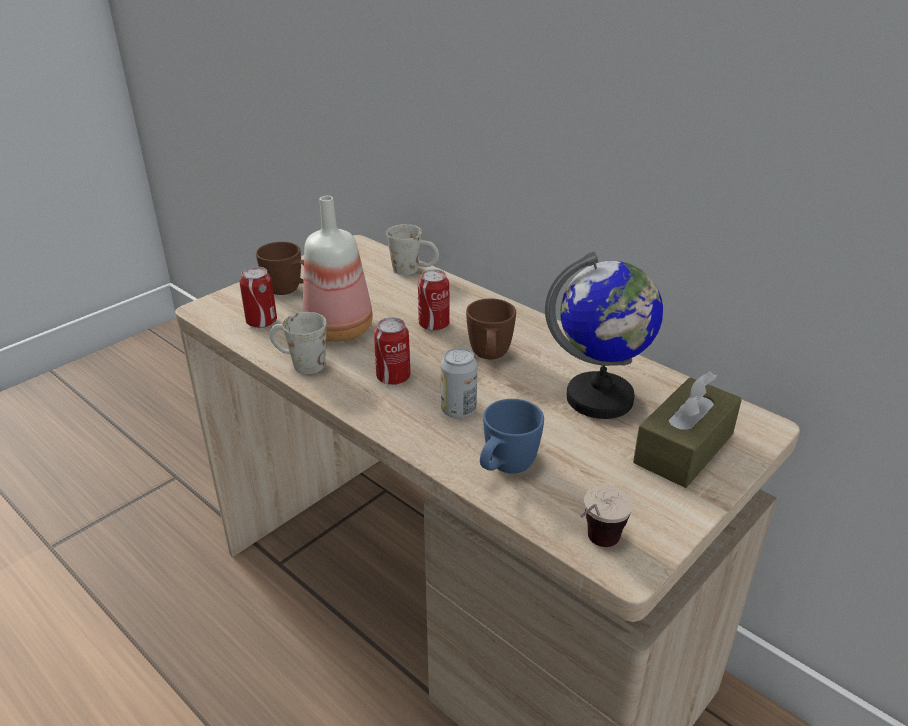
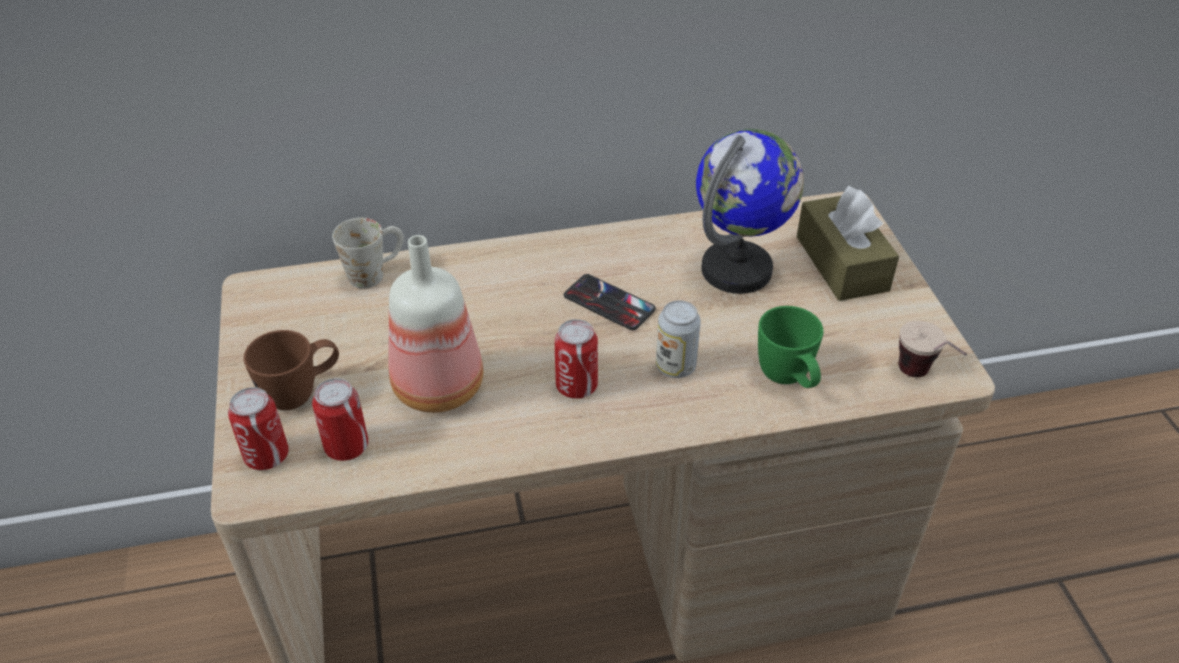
camera: 55 degrees left, 10 degrees up
(300, 364) = (476, 449): white mug -> none
(434, 325) = (507, 311): can -> can (266, 455)
(490, 358) = (609, 303): brown mug -> phone
(505, 470) = (788, 380): blue mug -> green mug

